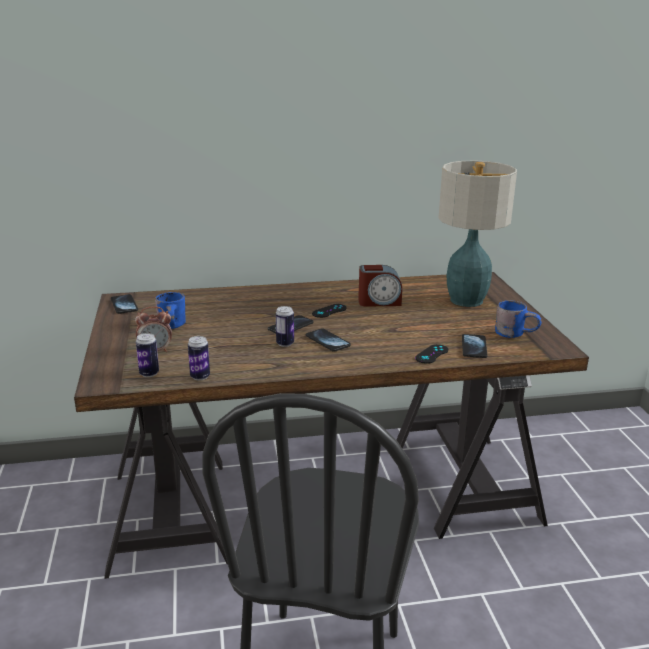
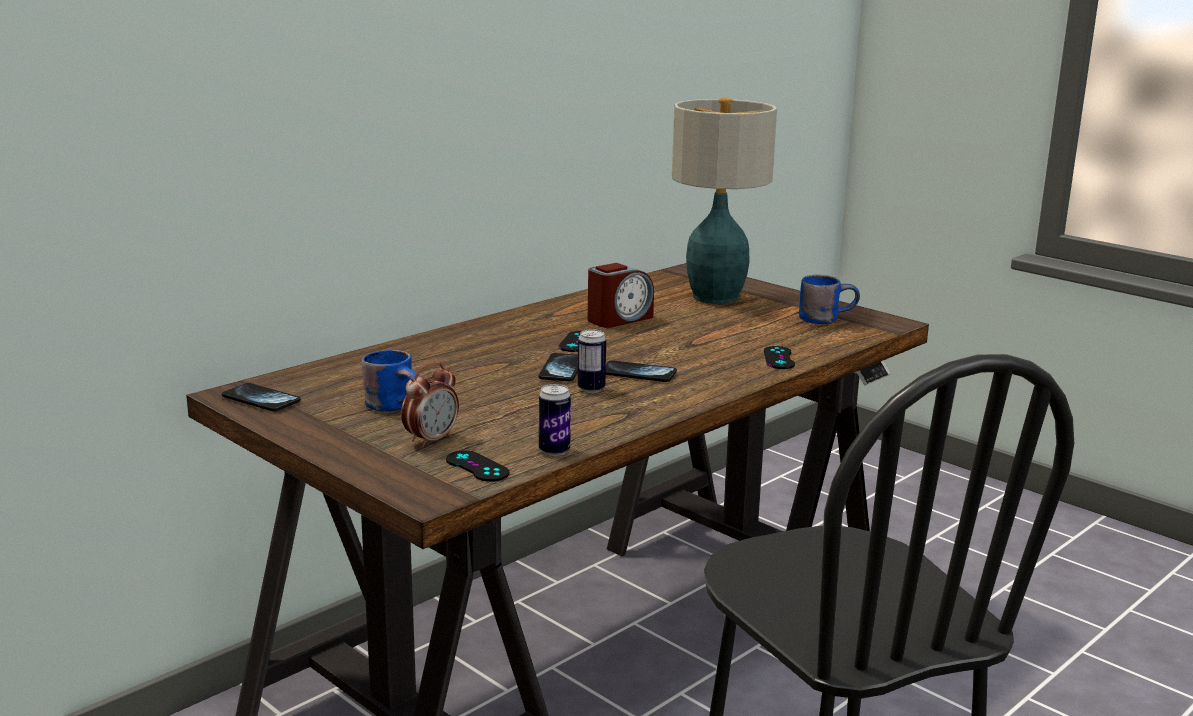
camera: 35 degrees left, 5 degrees down
(149, 373) = (477, 467): can -> black game controller
(474, 347) = (808, 341): phone -> none

